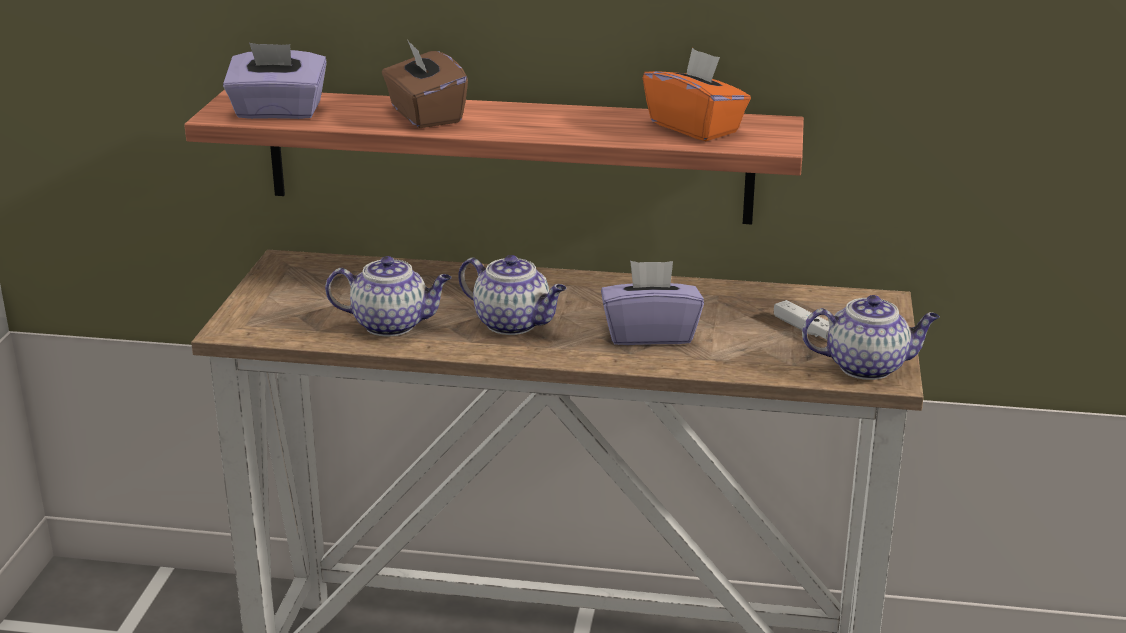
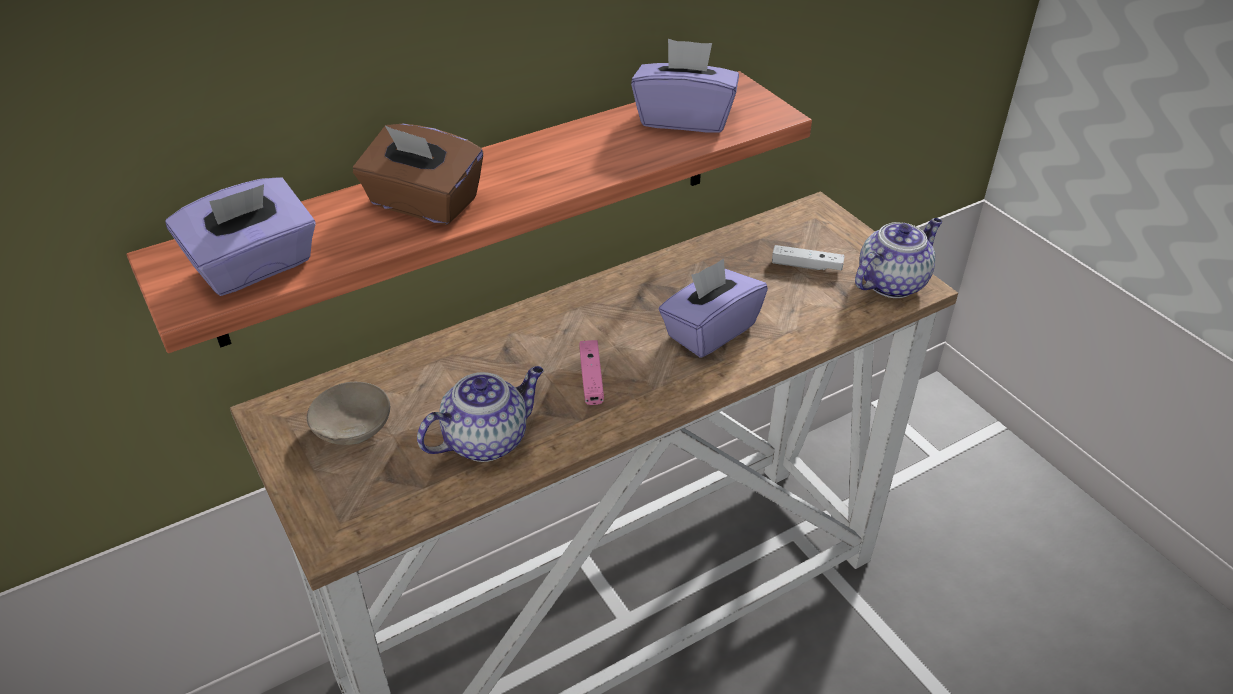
camera: 40 degrees left, 15 degrees up
(323, 286) = (355, 426): none -> beige bowl
(514, 324) = (591, 378): teapot -> pink game controller
(695, 127) = (684, 118): orange tissue box -> purple tissue box

